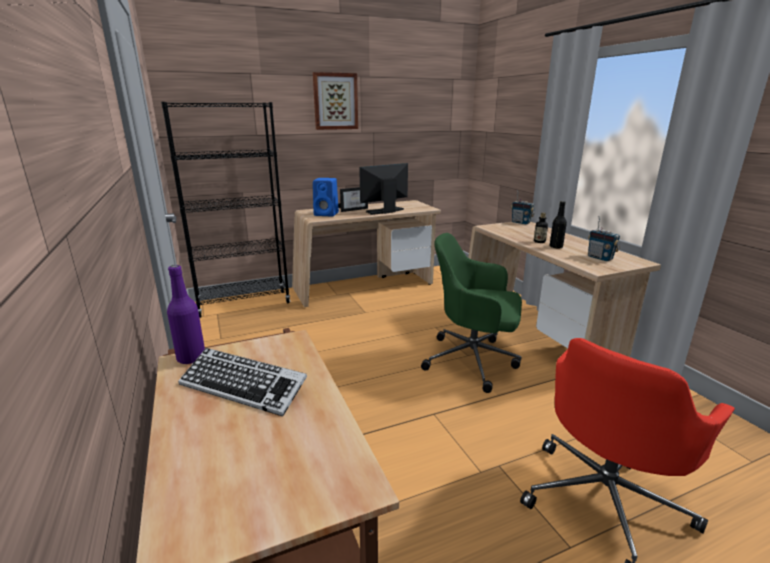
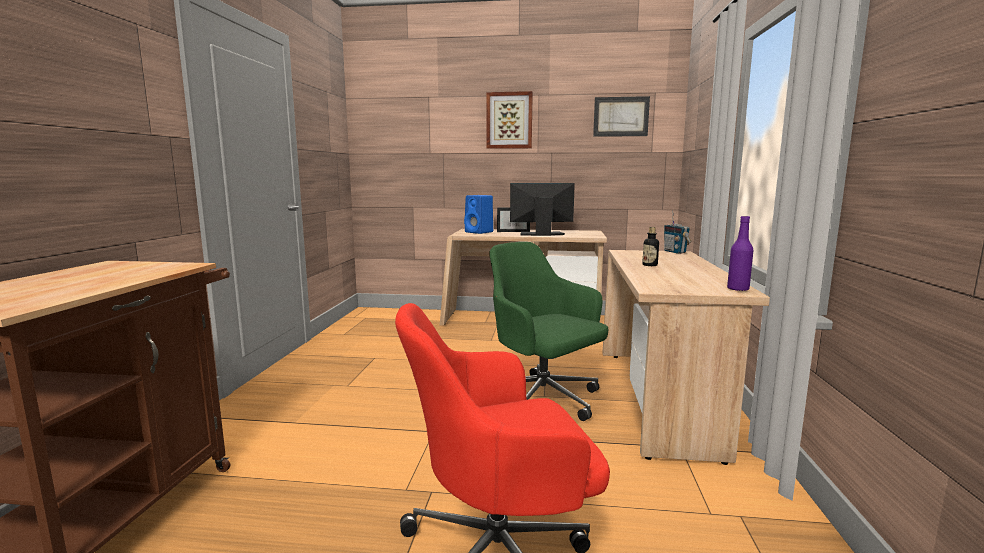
camera: 30 degrees right, 10 degrees down
(191, 358) = (118, 262): purple bottle -> purple bottle (738, 289)
(243, 387) = (98, 274): keyboard -> none
(244, 304) = (395, 315): black bookcase -> none
(428, 100) = (621, 116): none -> picture
(556, 247) = (658, 270): black bottle -> none
(600, 258) = (690, 283): radio -> none

